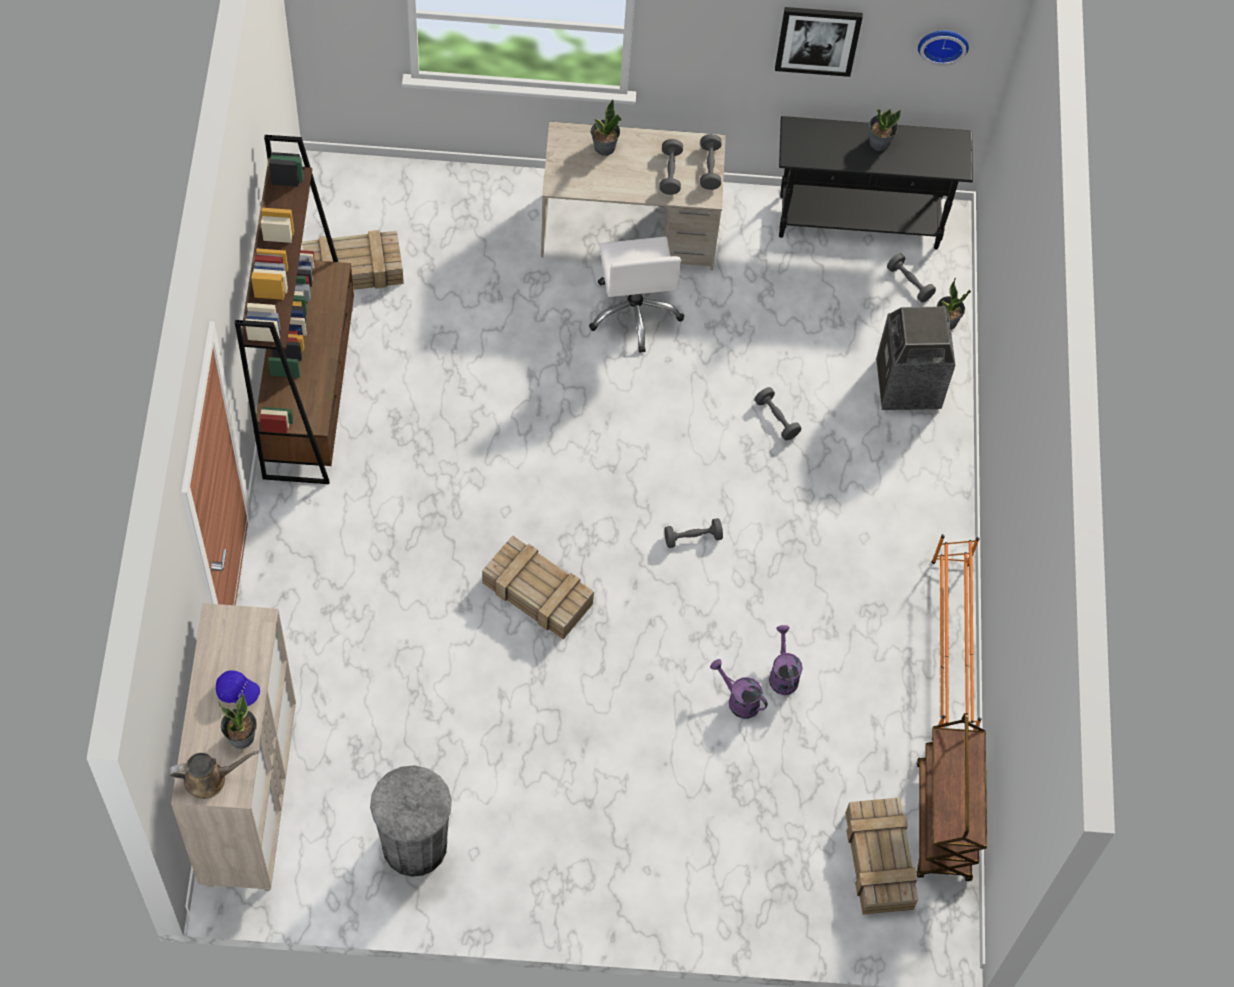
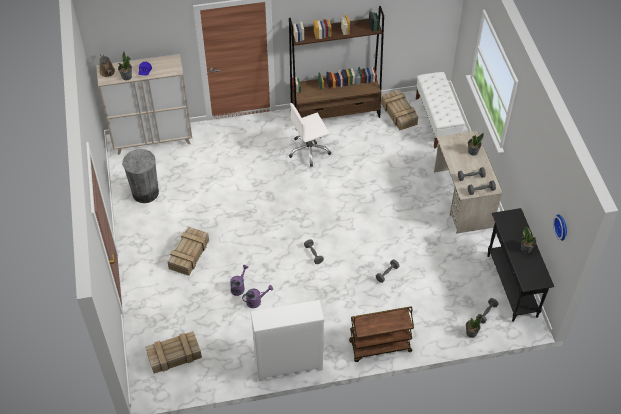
camera: 80 degrees right, 10 degrees down
(401, 206) = (437, 121): none -> white bench
(535, 593) = (268, 206): crate -> crate (189, 254)
(635, 311) = (421, 210): white office chair -> white office chair (309, 151)
(818, 40) = (539, 180): picture -> none
(908, 385) = (427, 323): trash can -> none
(943, 822) = (199, 378): brown cart -> brown cart (379, 347)
(950, 651) = (288, 366): orange shoe rack -> white dresser

